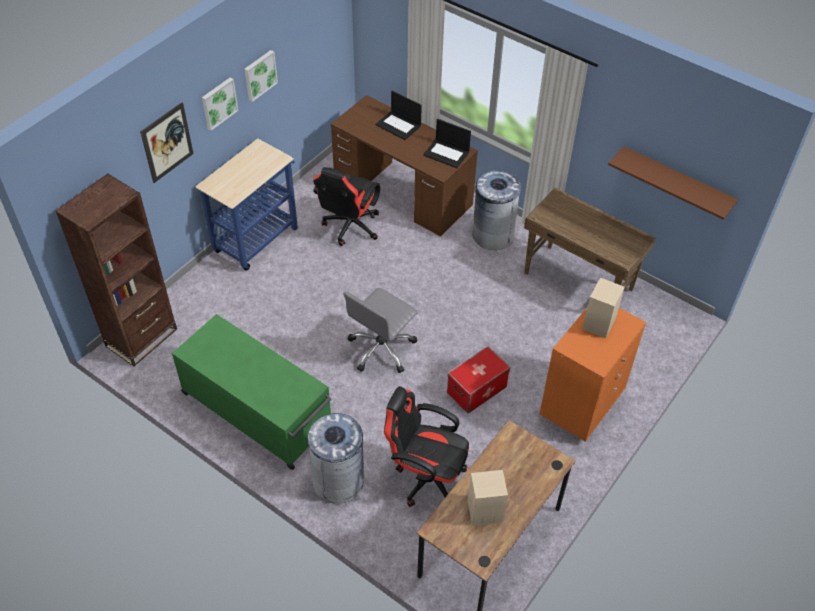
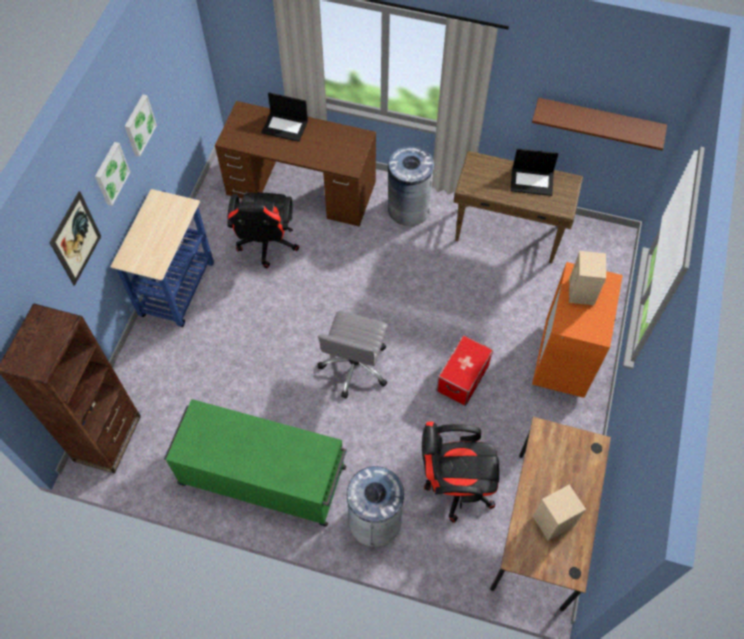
camera: 20 degrees left, 10 degrees up
(447, 153) = (347, 144): laptop -> laptop (532, 181)

